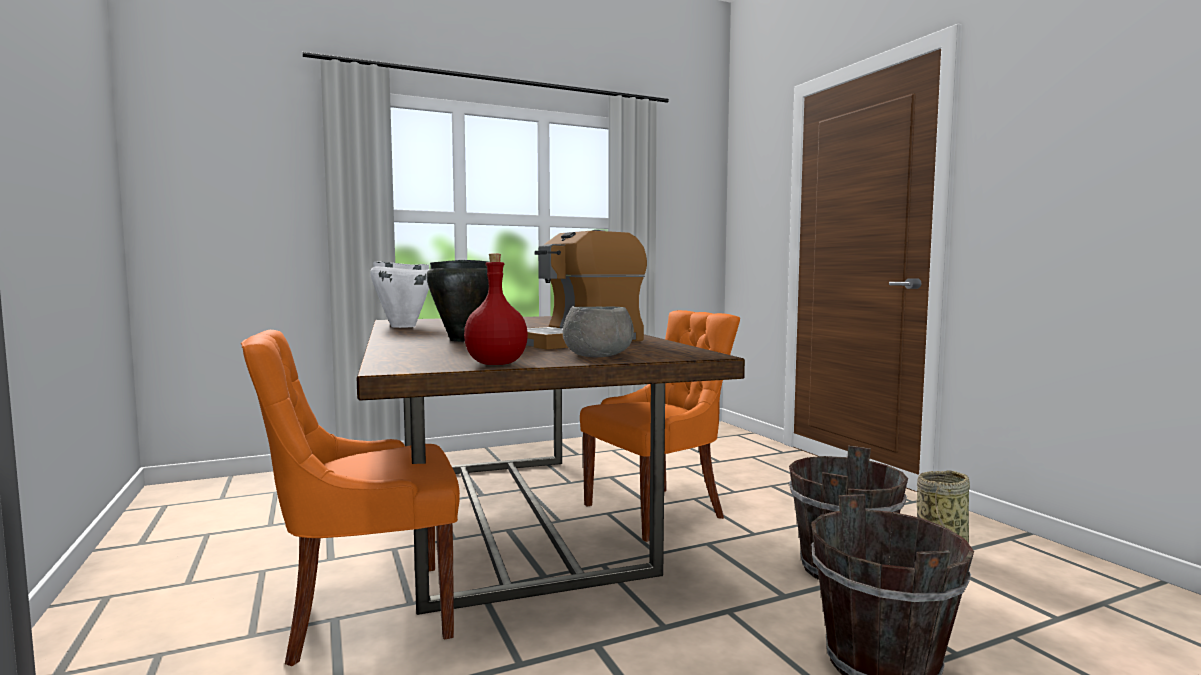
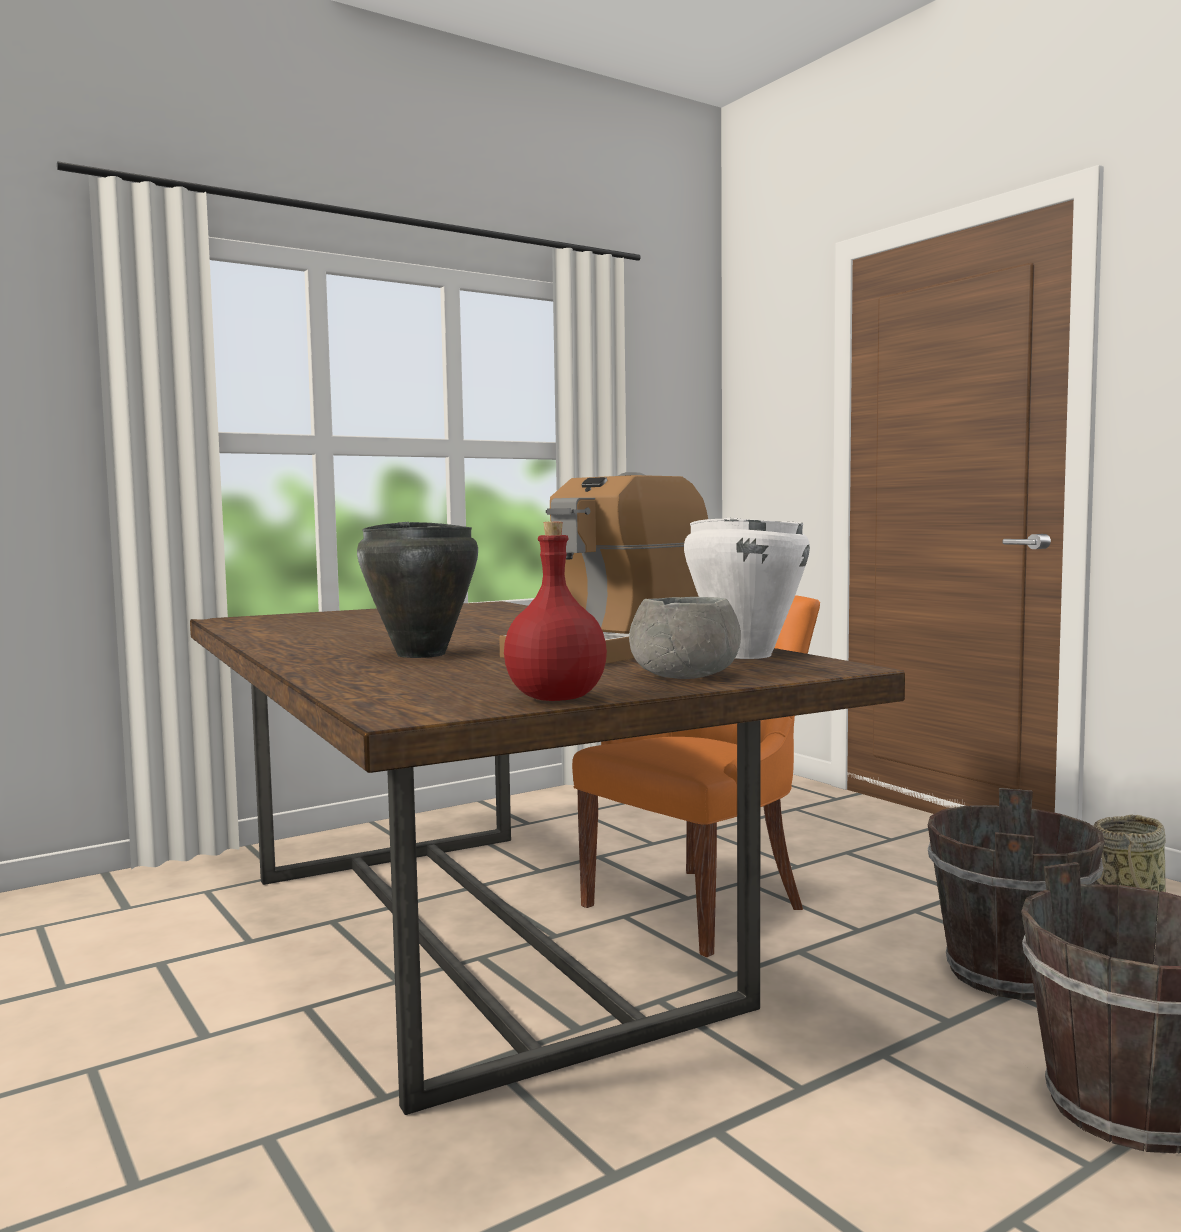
camera: 10 degrees left, 0 degrees up
(365, 612) = (314, 1122): orange chair -> none
(402, 326) = (265, 631): white cooking pot -> white cooking pot (744, 655)

